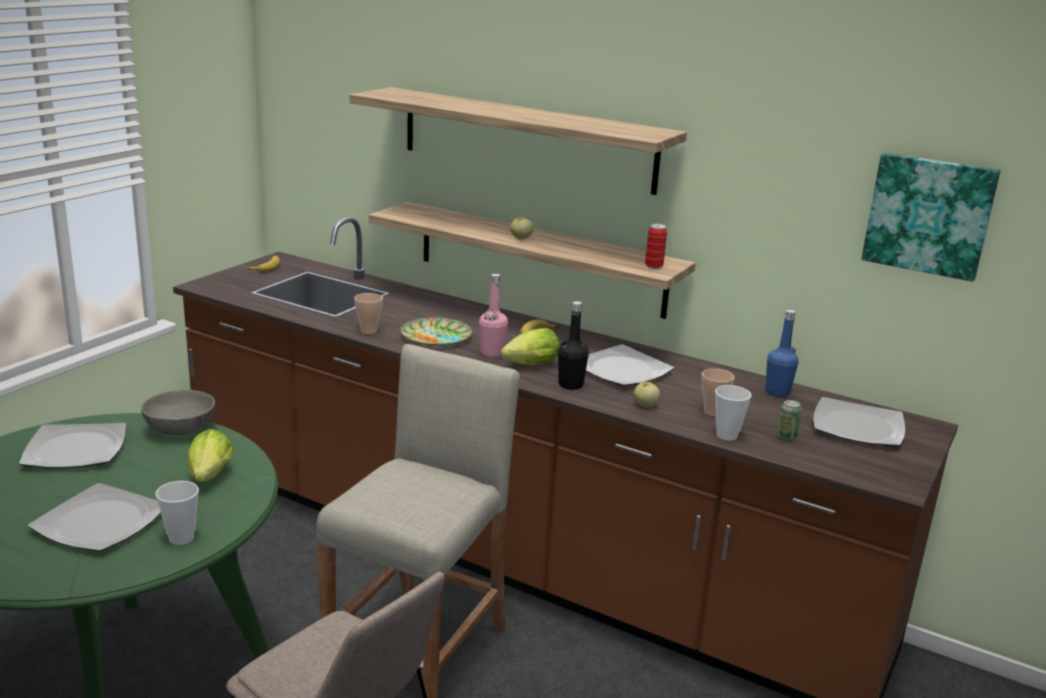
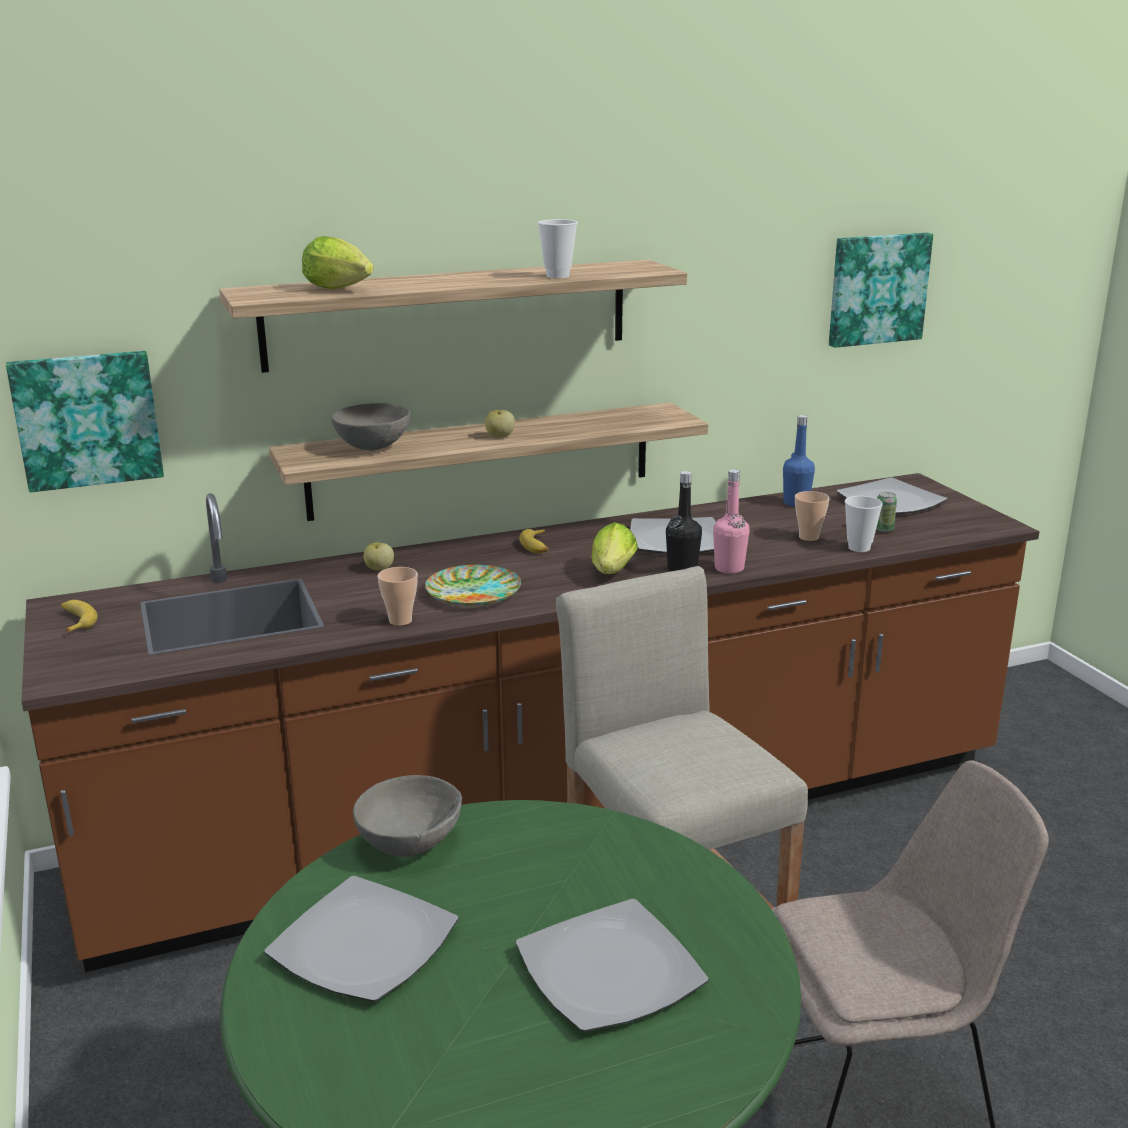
camera: 50 degrees left, 0 degrees up
(181, 538) = (709, 915): cup -> cup (557, 276)
(209, 478) = (572, 856): lettuce -> lettuce (341, 289)
(319, 153) = (87, 419): none -> picture
(446, 219) = (373, 446): none -> grey bowl
(492, 353) = (557, 580): pink bottle -> pink bottle (729, 568)
(645, 405) = (764, 556): apple -> apple (379, 569)
(653, 266) = (664, 417): can -> none

